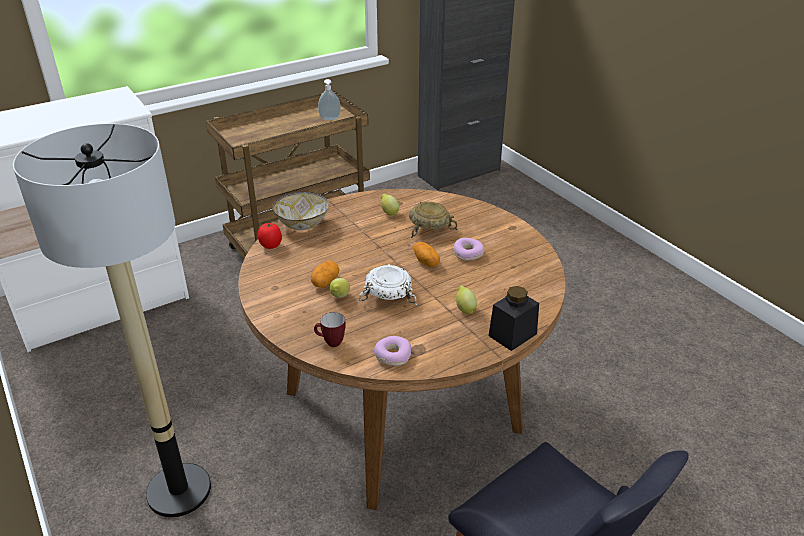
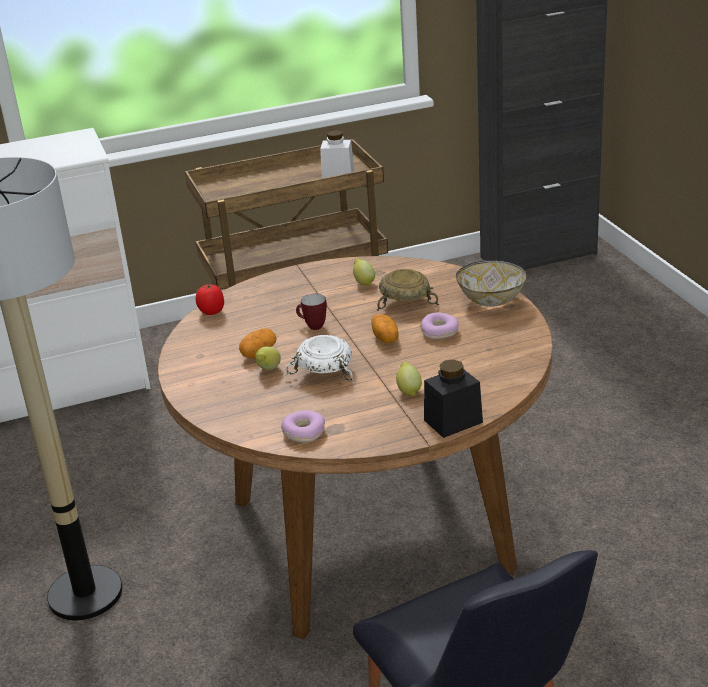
camera: 15 degrees right, 5 degrees down
(302, 224) = (256, 291): bowl -> bowl (491, 300)
(330, 119) = (338, 174): soap dispenser -> white jar
(330, 343) = (239, 415): mug -> mug (312, 326)

